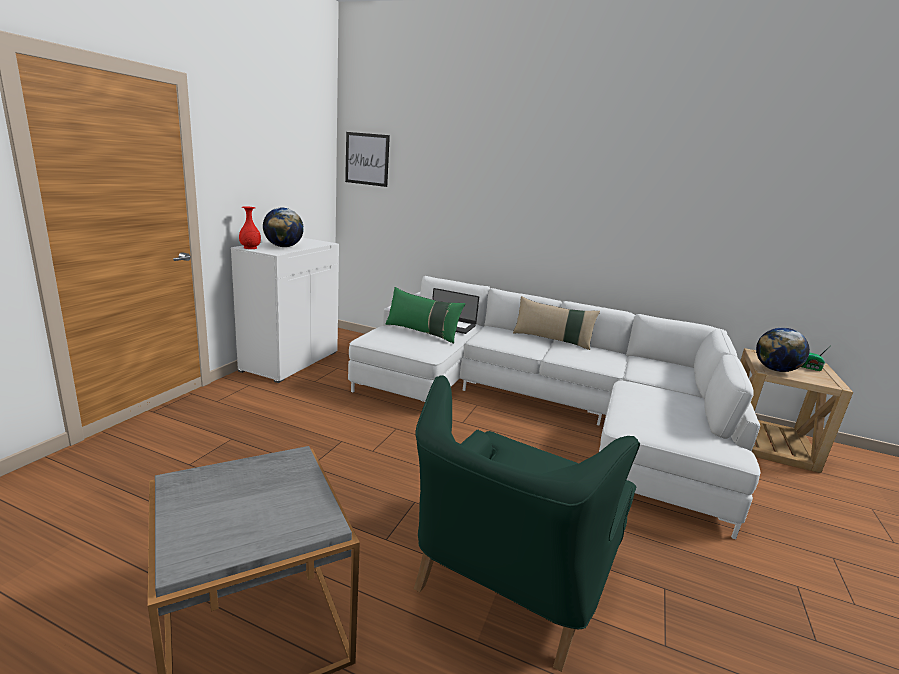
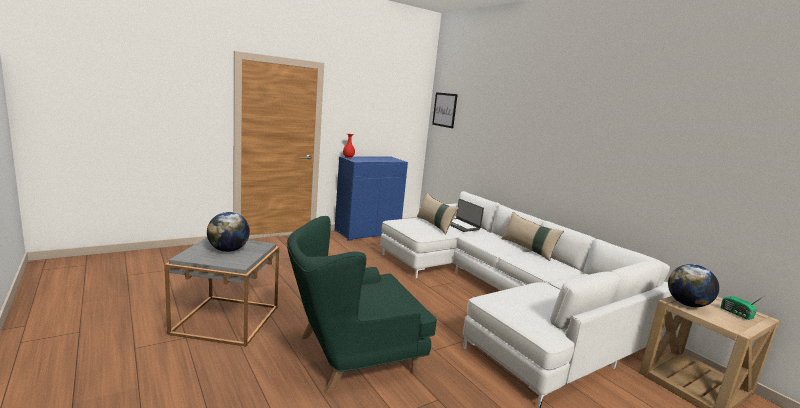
camera: 35 degrees right, 5 degrees down
(283, 246) = (368, 159): globe -> globe (228, 250)
(290, 361) = (367, 232): white cabinet -> blue cabinet
(422, 332) = (434, 225): green pillow -> beige pillow

